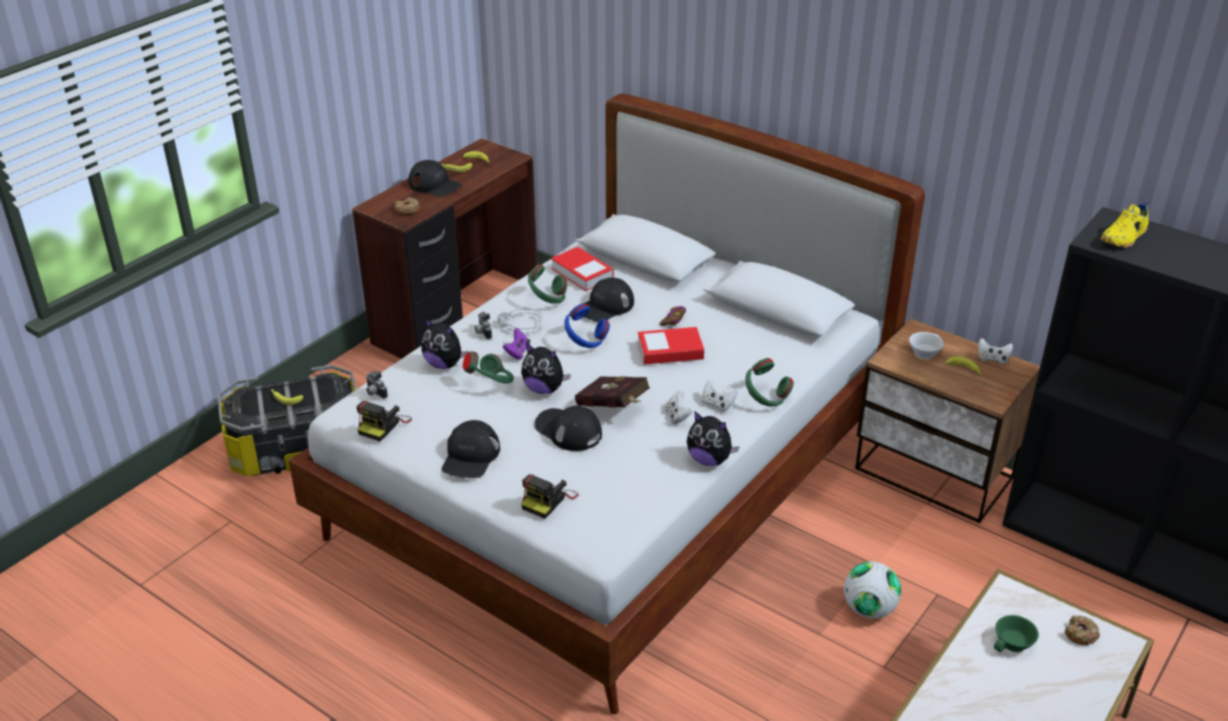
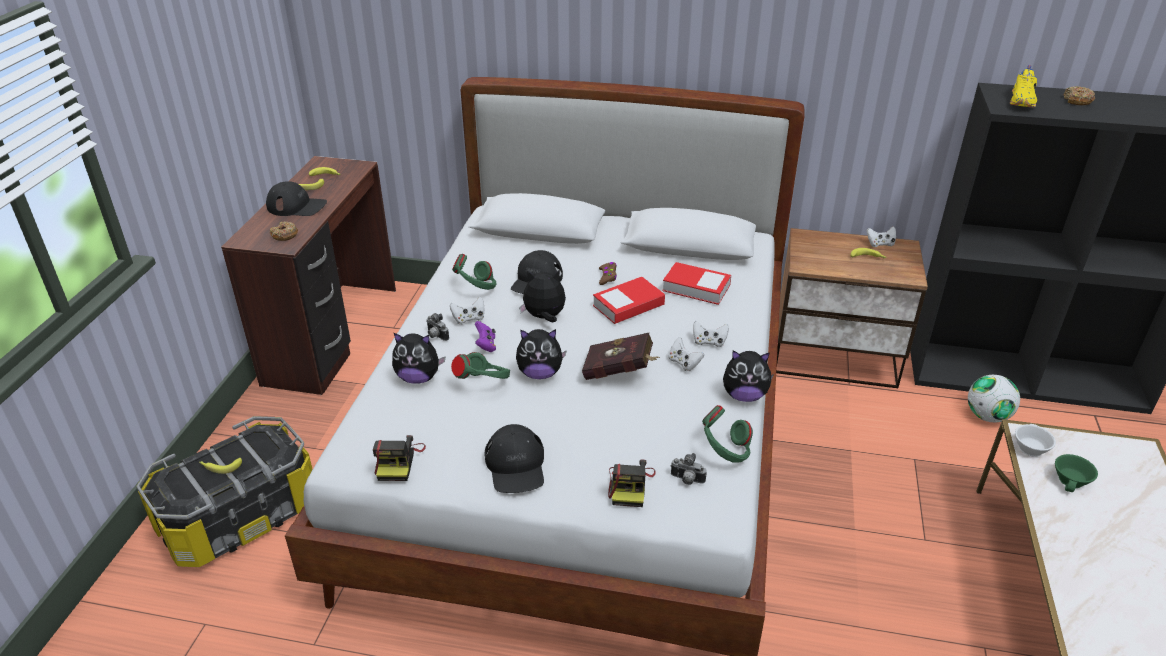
camera: 25 degrees left, 0 degrees up
(375, 393) = (365, 430): camera -> camera (686, 480)
(520, 325) = (469, 319): grey headphones -> white game controller
(568, 430) = (593, 408): black cap -> none
(582, 273) = (491, 256): book -> book (696, 288)
(585, 342) = (544, 317): blue headphones -> plush toy
(766, 399) = (745, 325): green headphones -> green headphones (725, 452)
(869, 609) = (875, 491): football -> football (987, 416)
(924, 352) = (825, 252): white cup -> white cup (1028, 447)
(1080, 634) = (1108, 454): donut -> donut (1077, 101)

